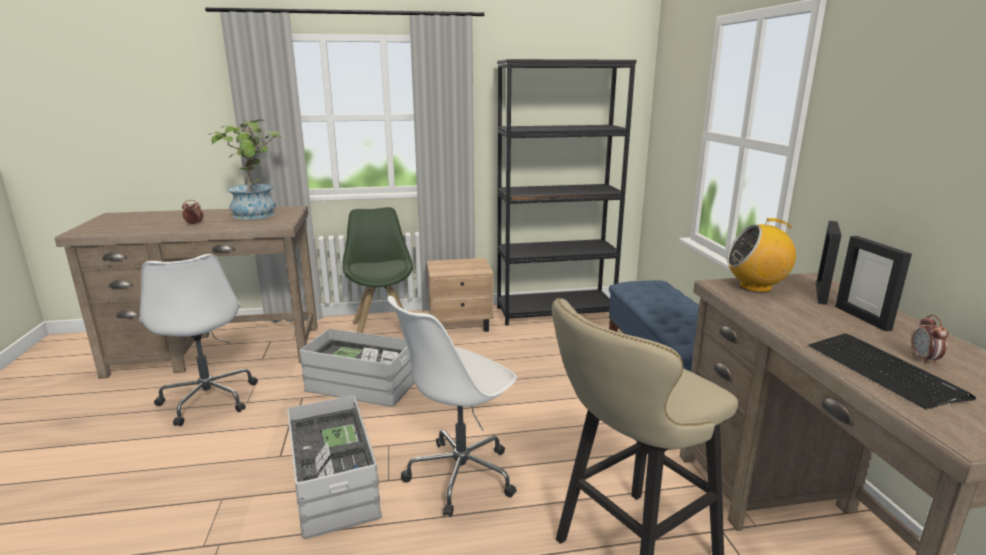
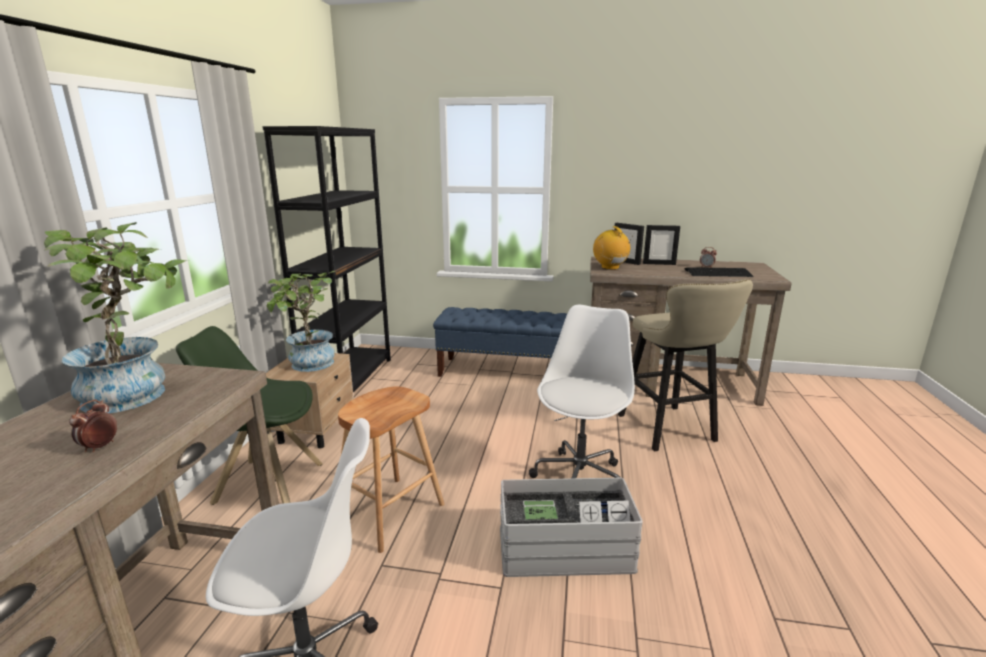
camera: 70 degrees left, 0 degrees up
(361, 384) = (389, 513): grey storage box -> brown stool
(458, 267) = (309, 366): none -> potted plant
(458, 477) = (580, 477): white office chair -> white office chair turned 135 degrees counterclockwise
(756, 287) = (610, 267): radio -> radio turned 135 degrees clockwise

